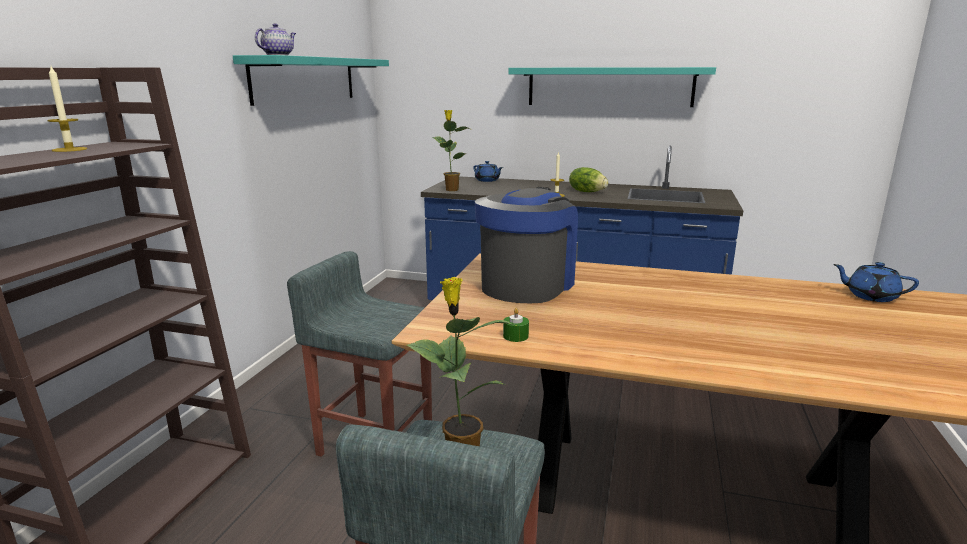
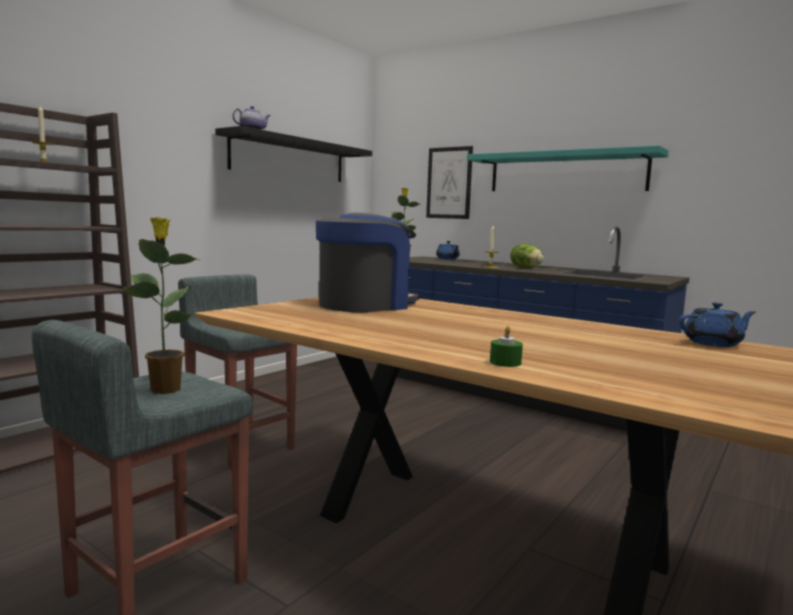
camera: 20 degrees right, 10 degrees down
(306, 79) = (289, 159): turquoise shelf -> black shelf
(477, 94) = (449, 183): none -> picture
(515, 336) = (292, 321): green candle -> green candle (505, 362)
(870, 296) = (714, 343): blue teapot -> blue teapot turned 120 degrees clockwise

